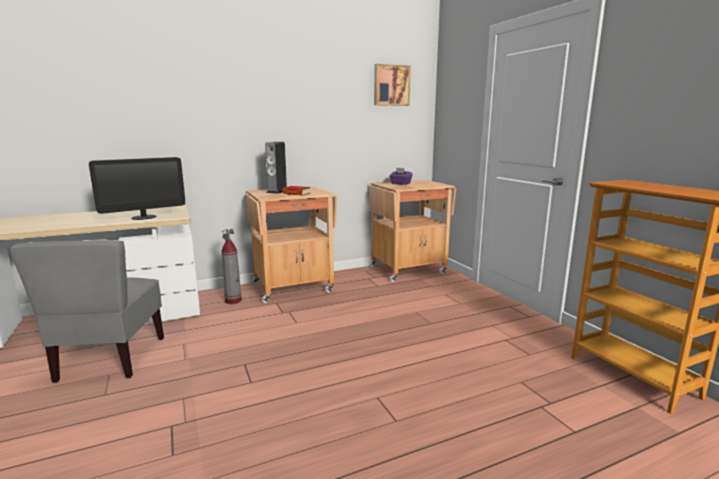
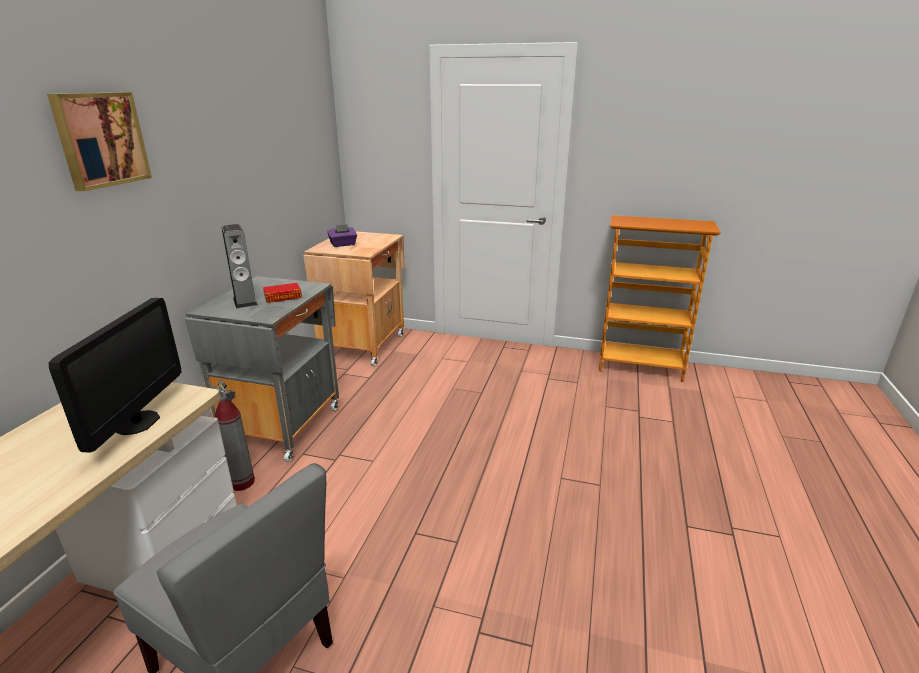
camera: 50 degrees left, 10 degrees up
(293, 287) = (283, 425): brown cart -> grey cart
(391, 85) = (301, 112): picture -> picture (100, 139)

